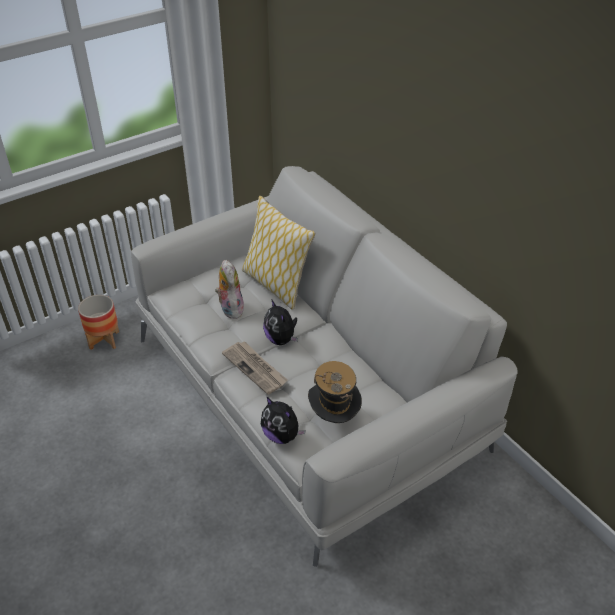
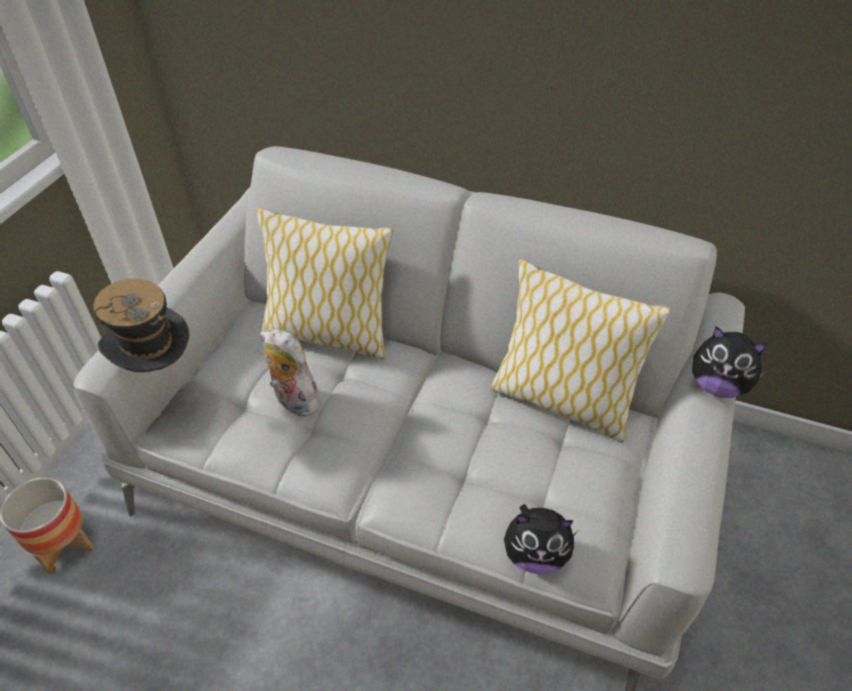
camera: 35 degrees left, 5 degrees up
(255, 368) = (411, 473): newspaper -> none
(281, 339) = (403, 409): plush toy -> plush toy (717, 385)
(333, 418) = (579, 486): hat -> hat (157, 370)
(368, 375) = (561, 400): none -> pillow

